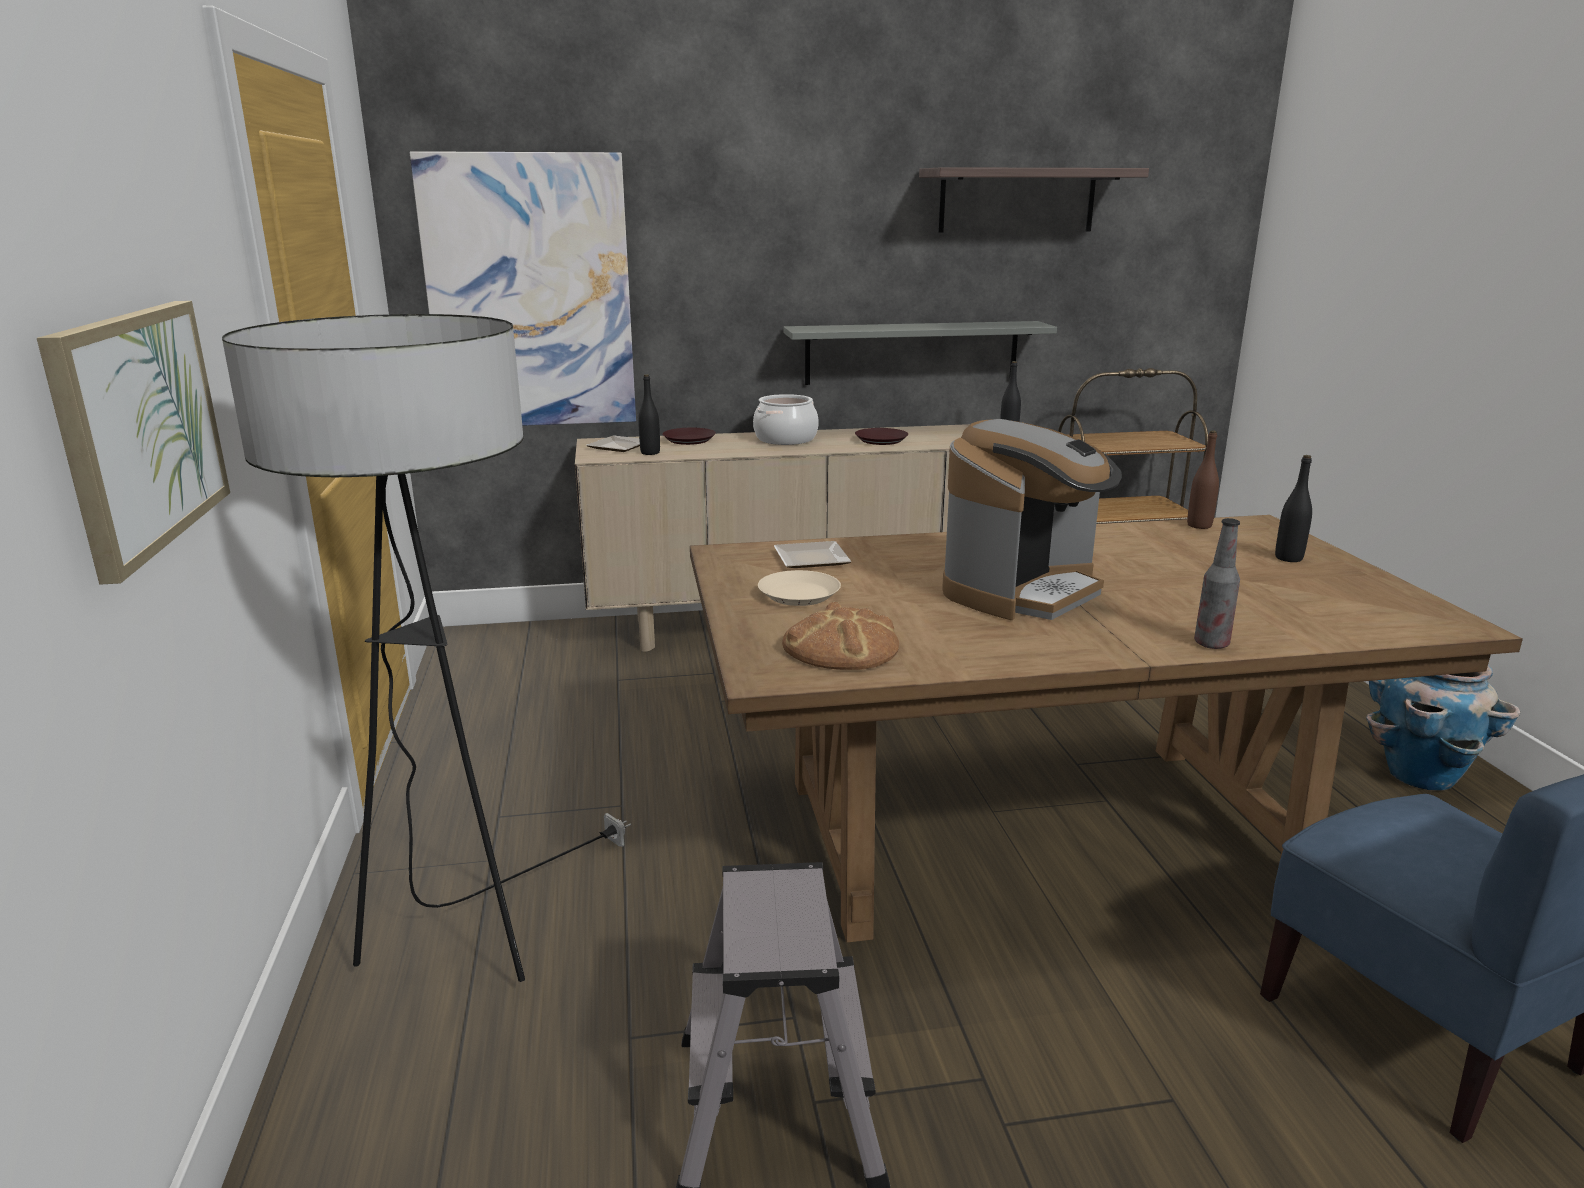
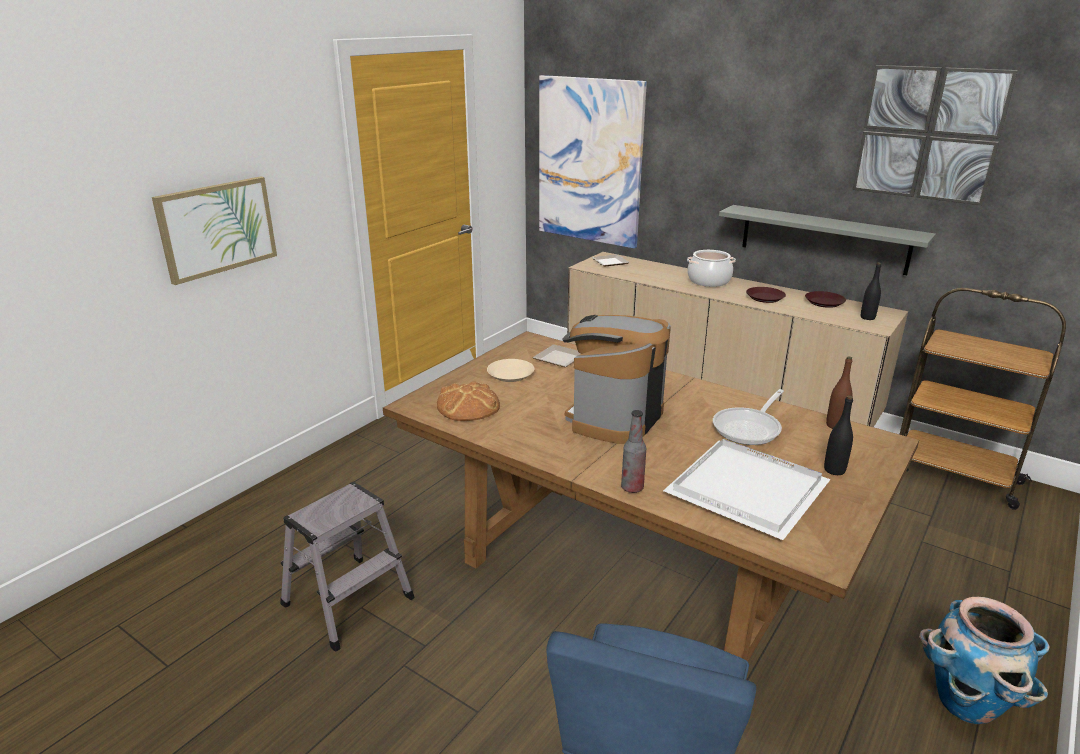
camera: 45 degrees right, 5 degrees up
(469, 945) = (350, 481): floor lamp -> none
(650, 453) = (616, 270): black bottle -> none
(689, 440) = (655, 267): brown plate -> brown plate (824, 302)
(1017, 200) = (929, 134): shelf -> picture
(1023, 591) = (613, 417): coffee machine -> coffee machine turned 120 degrees clockwise
(1152, 552) = (749, 428): none -> frying pan
(1283, 602) = (743, 490): none -> white tray

